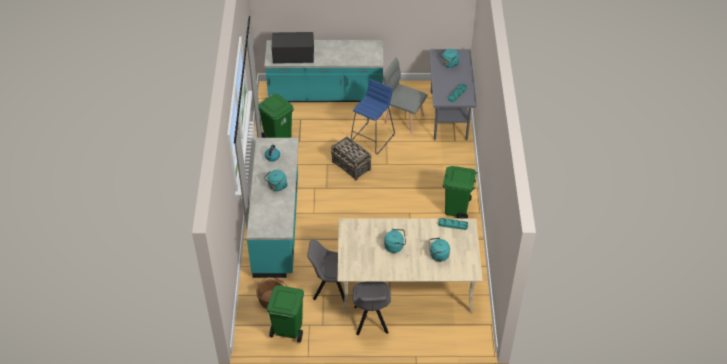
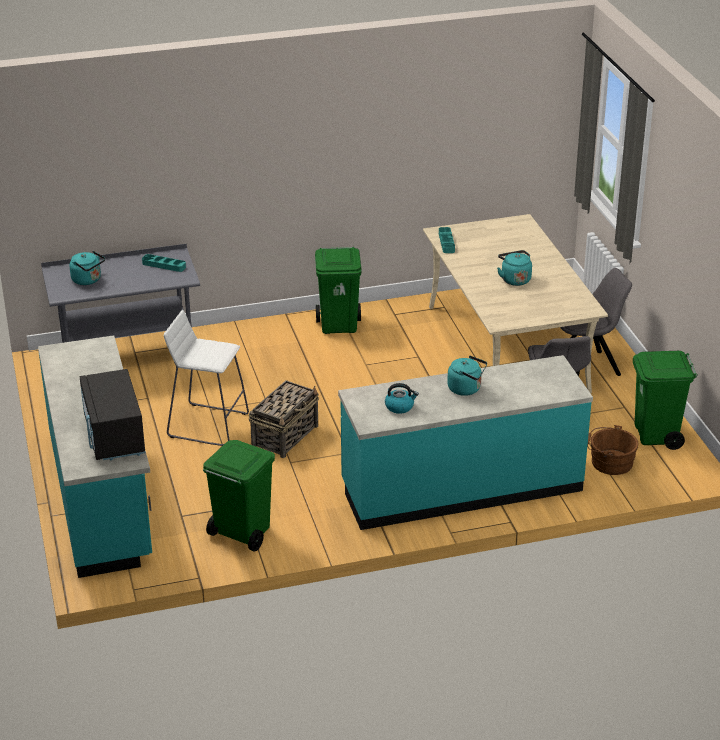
camera: 105 degrees left, 15 degrees down
(372, 138) = (208, 424): blue stool -> white stool
(403, 118) = (147, 400): grey chair -> none
(438, 255) = (509, 247): turquoise kettle -> none

